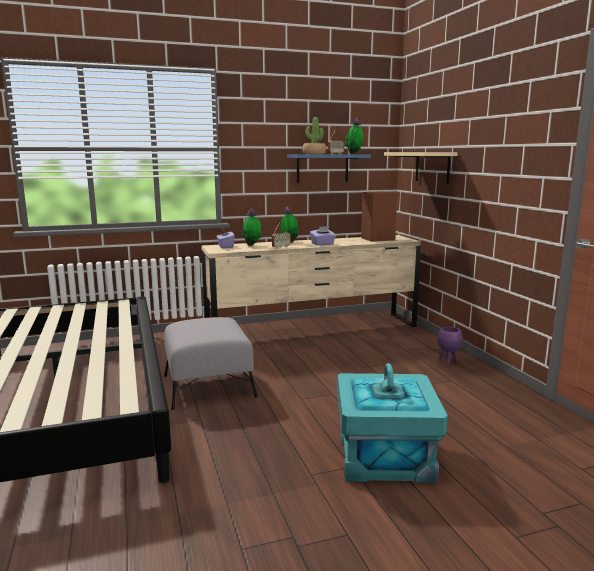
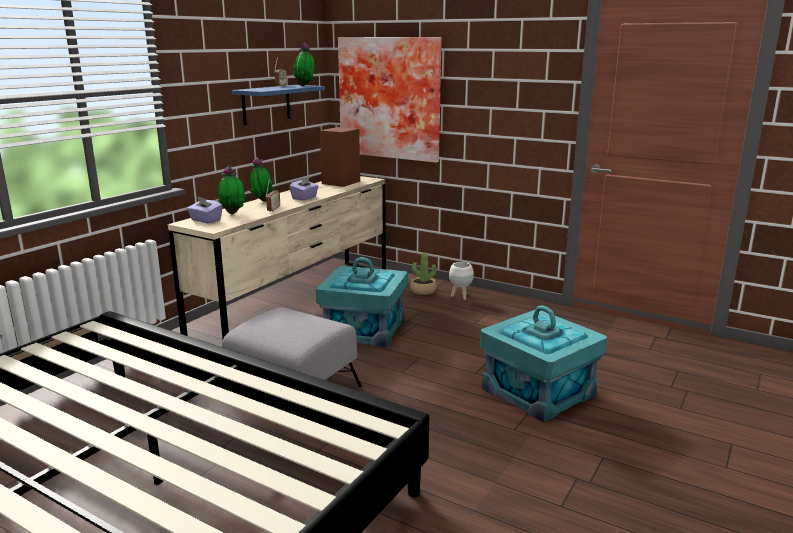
camera: 40 degrees left, 5 degrees up
(314, 154) = (265, 88): potted plant -> potted plant (423, 291)
(326, 361) = (364, 329): none -> turquoise storage box
(432, 167) = (391, 98): beige shelf -> picture
(448, 361) = (460, 296): purple planter -> white planter

